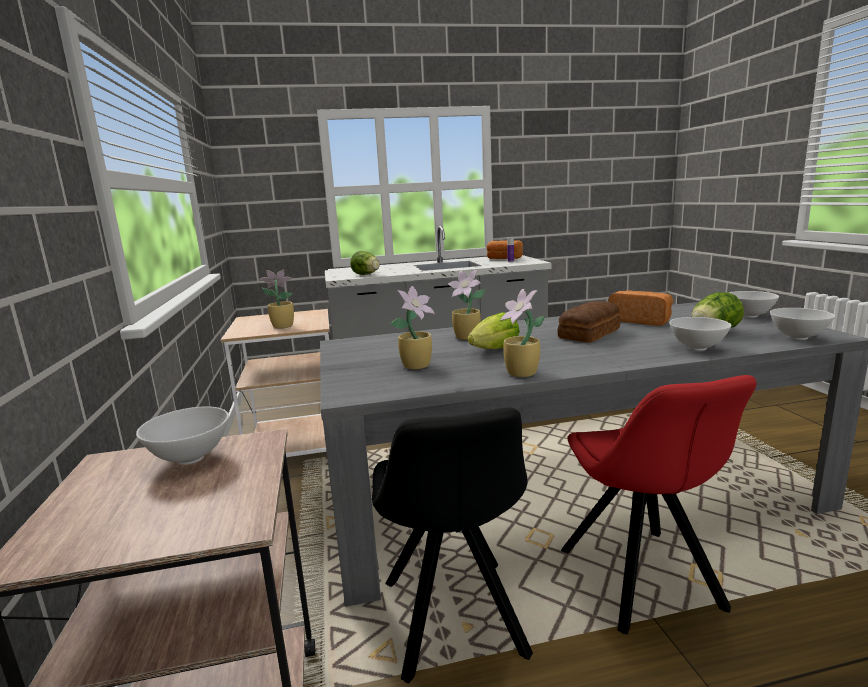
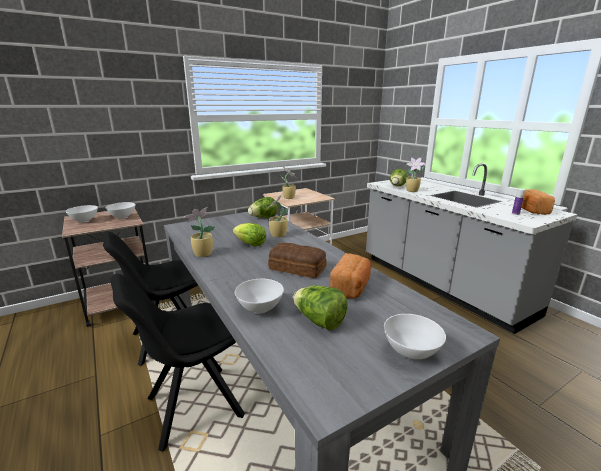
camera: 70 degrees right, 5 degrees up
(373, 342) = (263, 217): none -> lettuce
(418, 365) = (220, 231): potted plant -> potted plant (412, 191)
(641, 578) = (193, 406): red chair -> black chair
(798, 337) = (309, 373): white bowl -> white bowl (84, 221)

